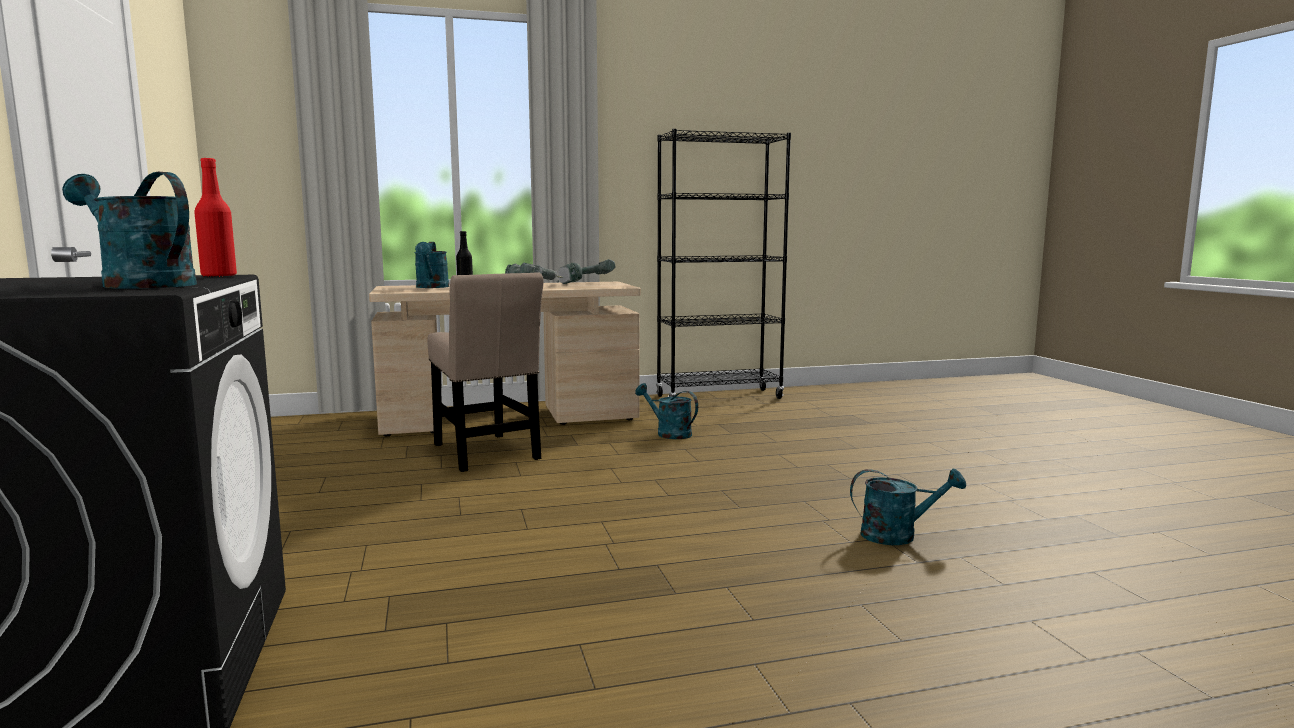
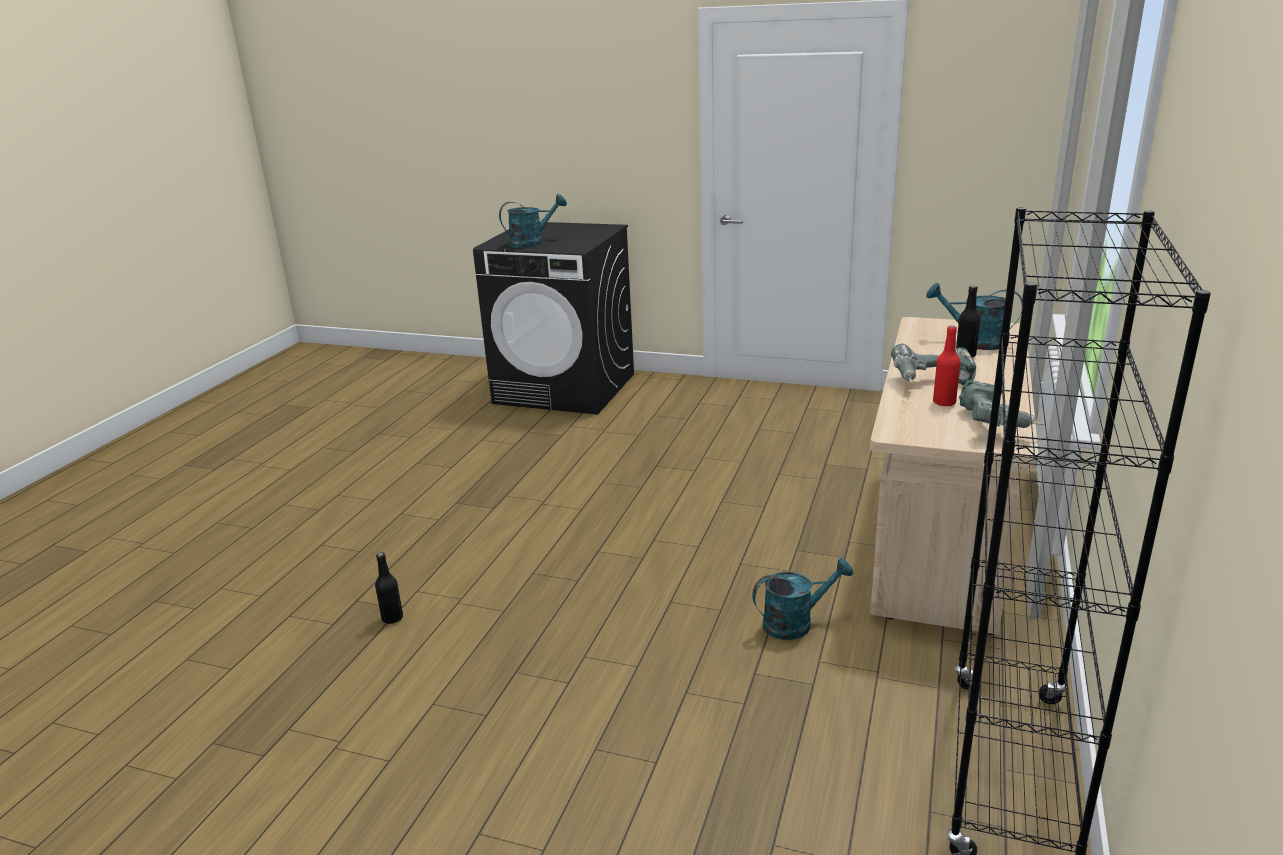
camera: 125 degrees right, 15 degrees up
(219, 276) = (573, 248): red bottle -> red bottle (944, 403)
(486, 453) = (805, 498): beige chair -> none
(898, 535) = (392, 618): turquoise watering can -> black bottle

